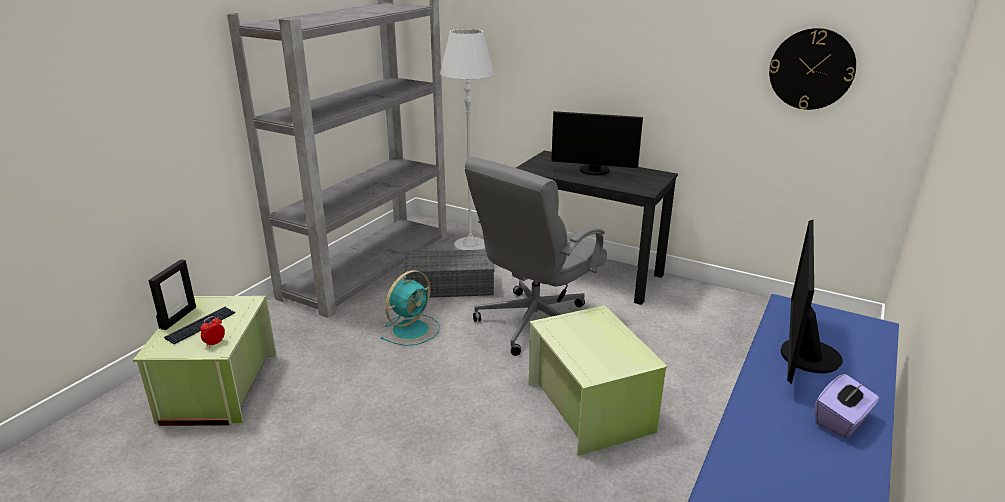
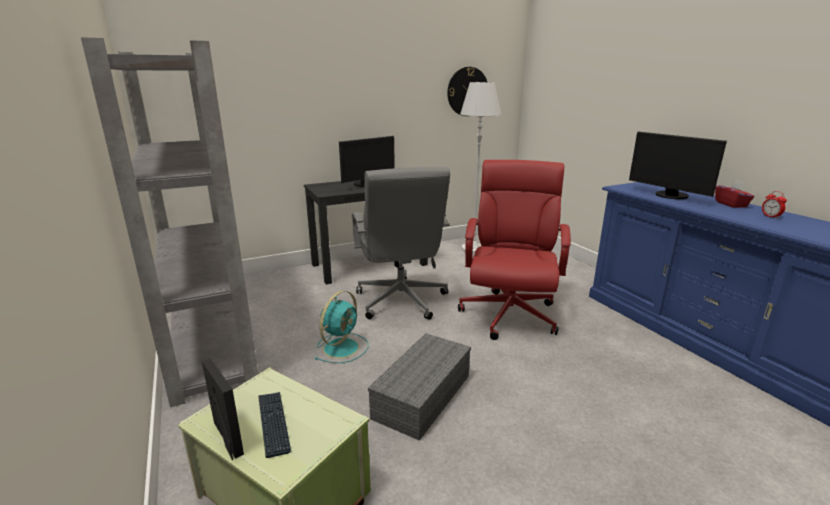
camera: 55 degrees left, 5 degrees down
(215, 343) = (326, 420): alarm clock -> alarm clock (770, 216)
(411, 329) = (342, 347): turquoise fan -> turquoise fan turned 45 degrees clockwise
(450, 285) = (307, 311): grey storage box -> grey storage box (422, 394)
(470, 247) = (266, 286): white floor lamp -> white floor lamp (473, 249)
(591, 406) = (509, 315): green storage box -> red office chair
(842, 421) = (731, 204): purple tissue box -> red tissue box

